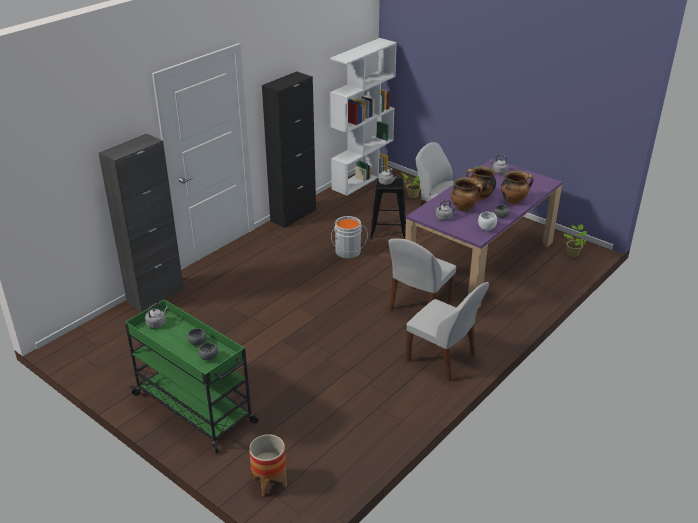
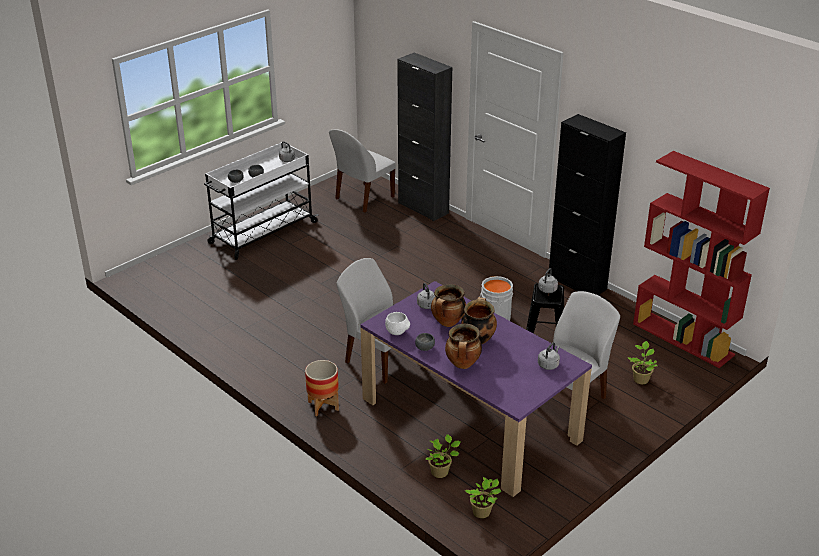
camera: 95 degrees right, 0 degrees up
(195, 409) = (262, 233): green cart -> white cart
(269, 482) = (169, 266): planter -> planter (323, 406)
(362, 179) = (683, 339): white bookcase -> red bookcase
(442, 359) = (286, 365): white chair -> white chair (363, 198)
(542, 271) = (441, 472): none -> potted plant

